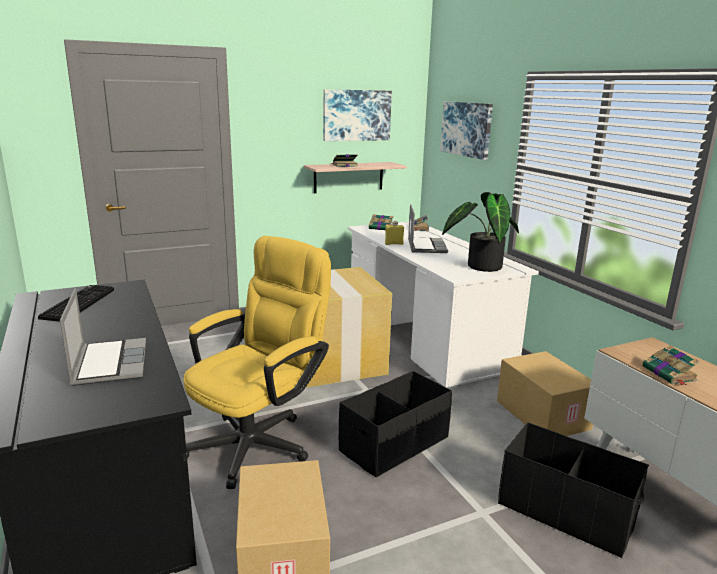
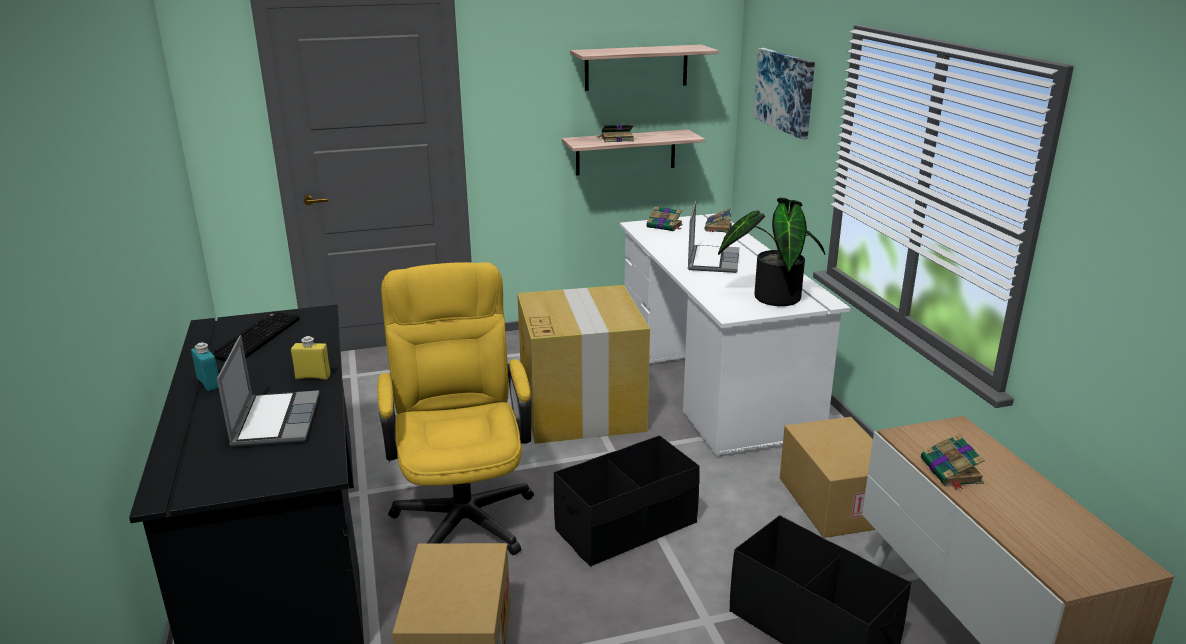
camera: 10 degrees right, 5 degrees up
(40, 338) = (209, 383): none -> turquoise bottle
(259, 441) = (463, 510): yellow office chair -> yellow office chair turned 60 degrees counterclockwise
(356, 115) = (636, 67): picture -> shelf
(394, 244) = (670, 255): yellow bottle -> yellow bottle (313, 377)

